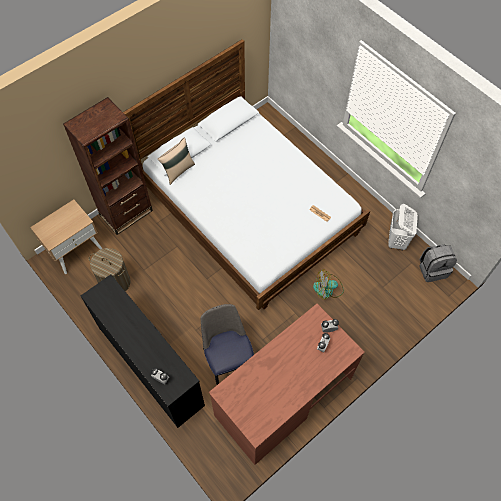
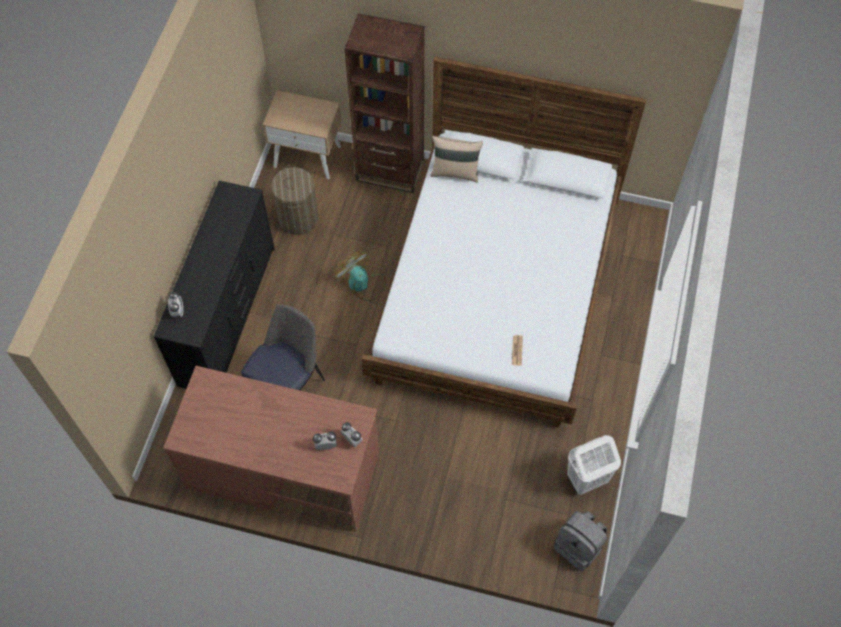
camera: 55 degrees right, 0 degrees up
(328, 289) = (454, 438): fan -> fan (362, 284)

